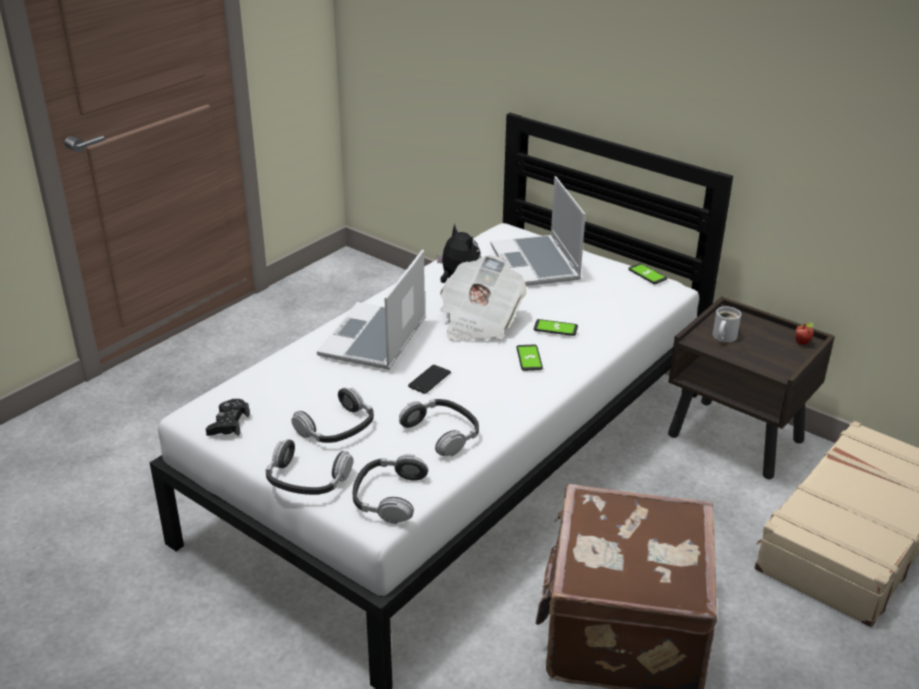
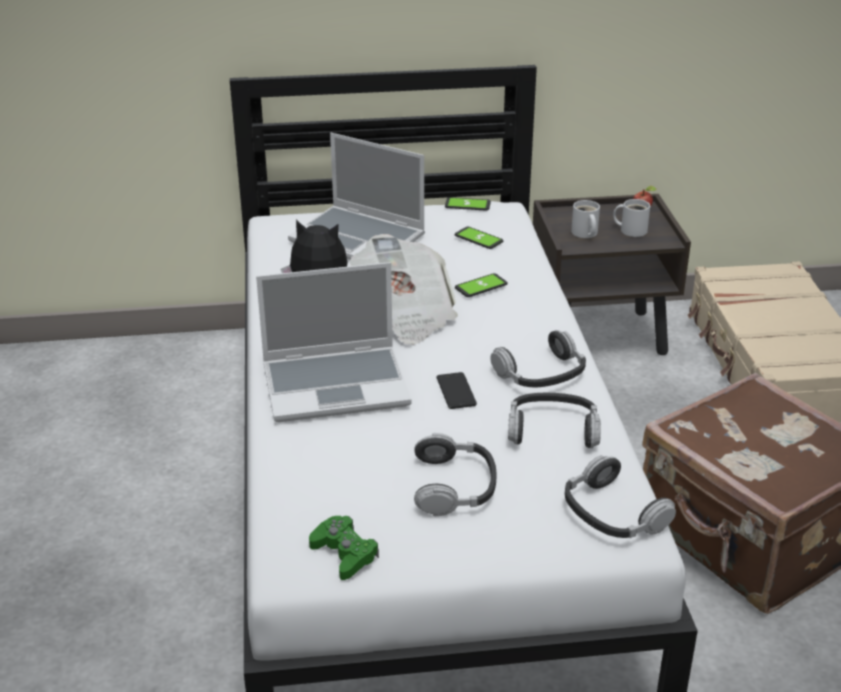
camera: 45 degrees left, 0 degrees up
(228, 424) = (344, 553): black game controller -> green game controller
(307, 479) = (521, 549): headphones -> headphones (541, 373)
(374, 339) = (337, 385): laptop -> laptop turned 75 degrees counterclockwise
(529, 358) = (504, 324): phone -> phone (478, 239)
(765, 351) = (631, 230): none -> white mug

